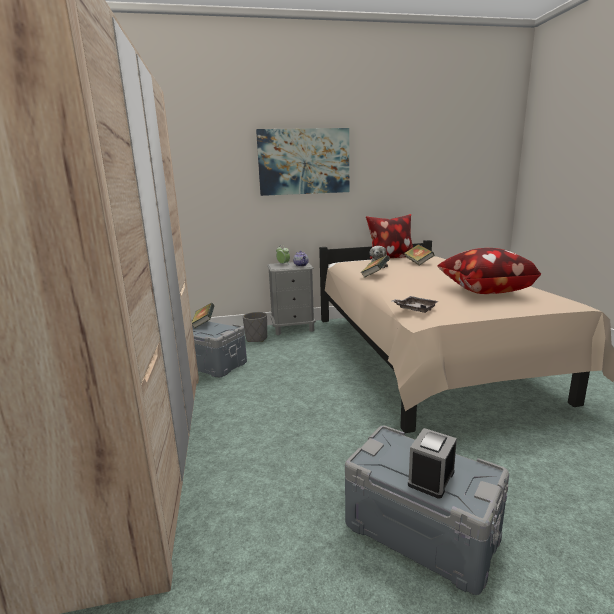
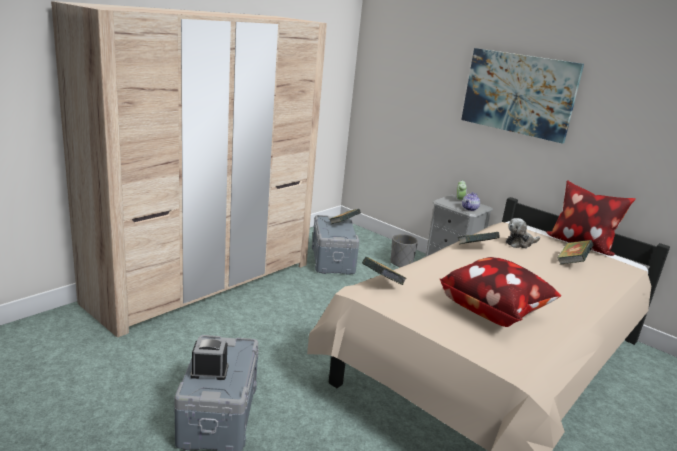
camera: 50 degrees right, 5 degrees up
(415, 309) = (382, 283): grey tray -> book

